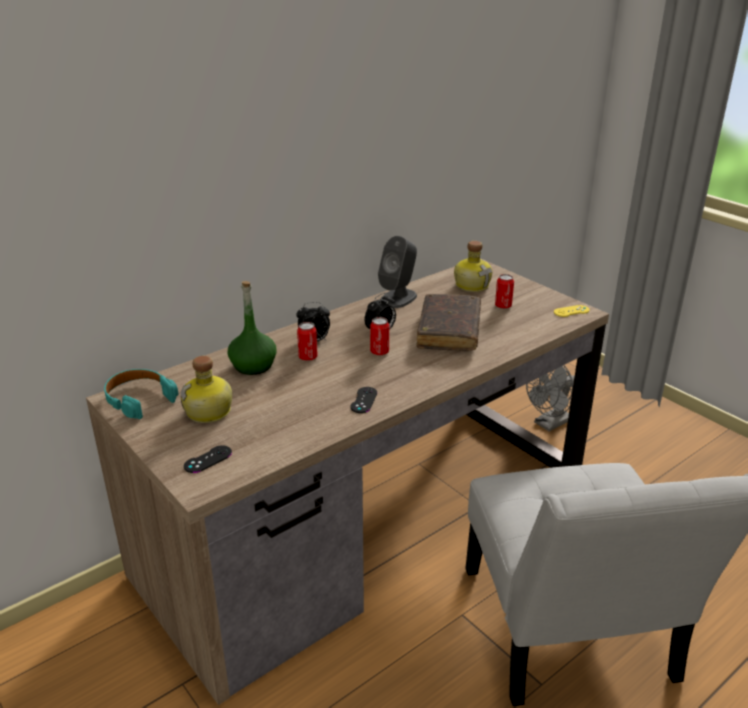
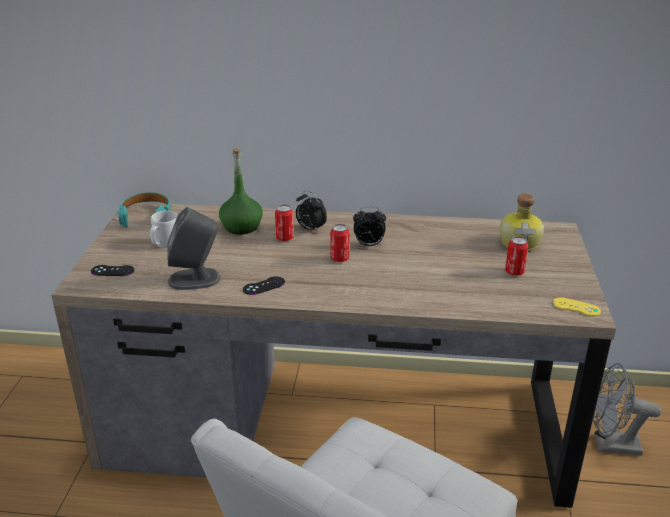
camera: 45 degrees right, 0 degrees up
(210, 412) = (165, 243): bottle -> grey mug
(398, 298) = (433, 226): grey speaker -> grey speaker (195, 279)
(449, 331) = (424, 269): brown book -> none

